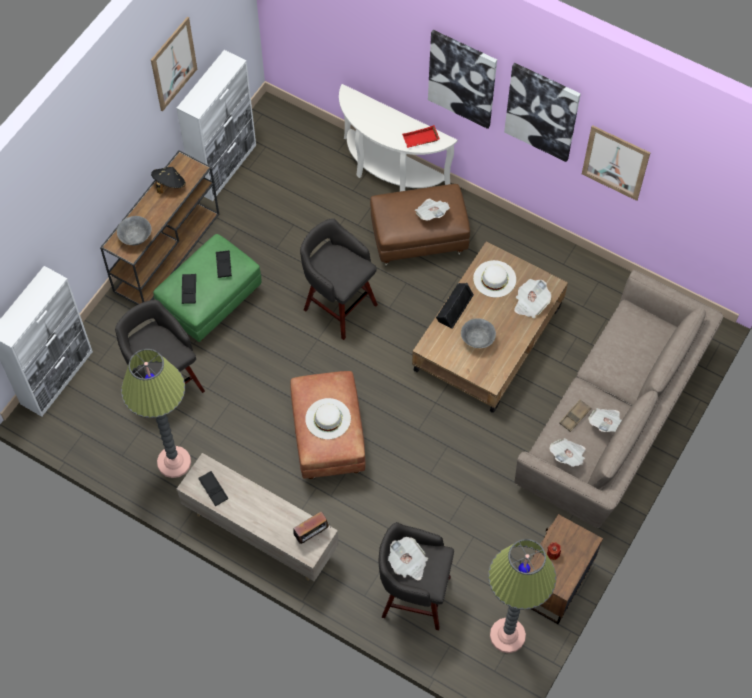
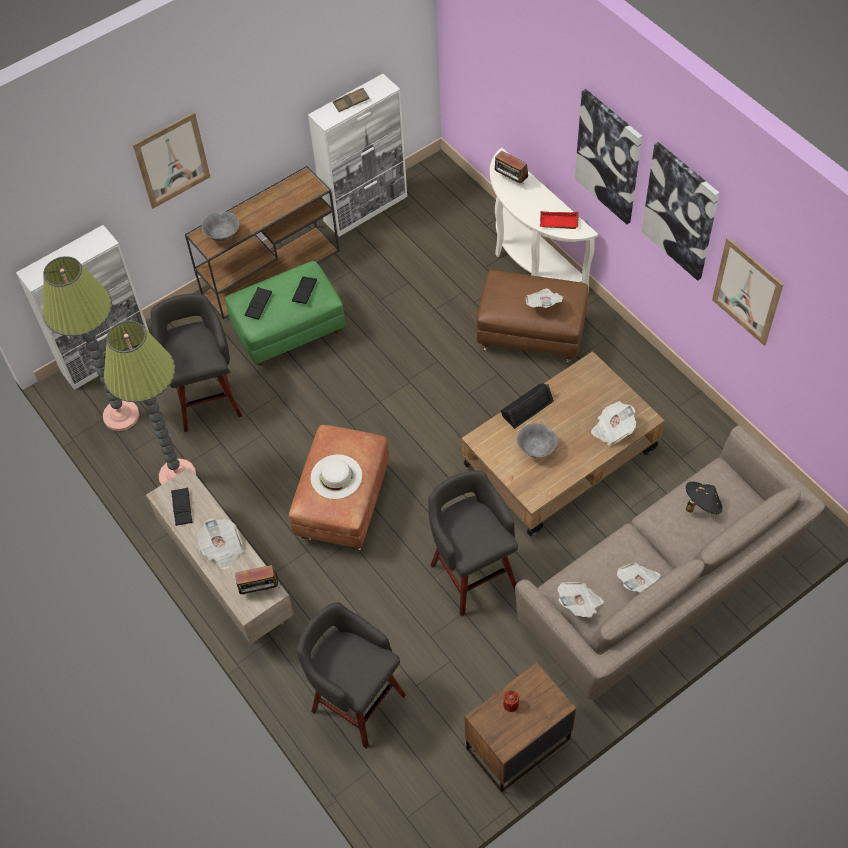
camera: 25 degrees right, 5 degrees down
(169, 185) = (281, 195): black hat -> black hat (701, 504)
(173, 64) = (310, 62): picture -> picture (172, 160)
(338, 305) = (417, 375): grey stool -> grey stool (472, 573)
(363, 112) = (510, 180): none -> radio
(408, 563) = (340, 654): newspaper -> newspaper (222, 549)
(494, 278) = (584, 392): white hat -> none
(507, 635) = (439, 783): floor lamp -> floor lamp (121, 415)
(574, 416) = (606, 564): brown tray -> brown tray (351, 102)

